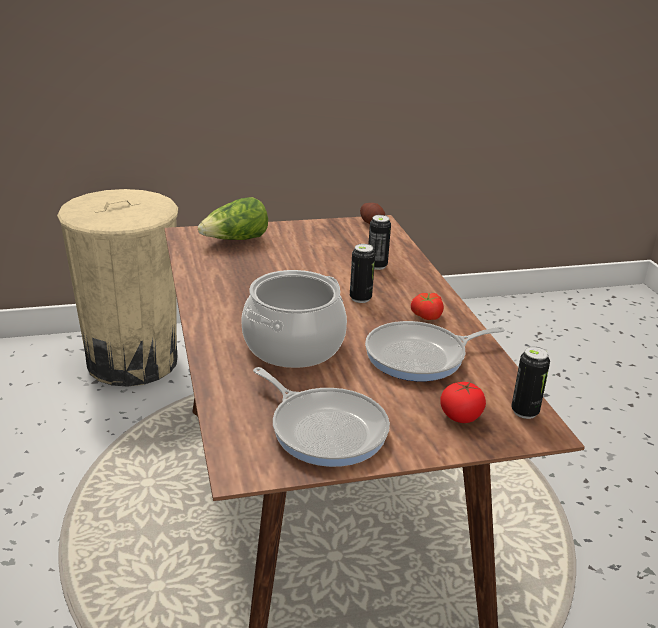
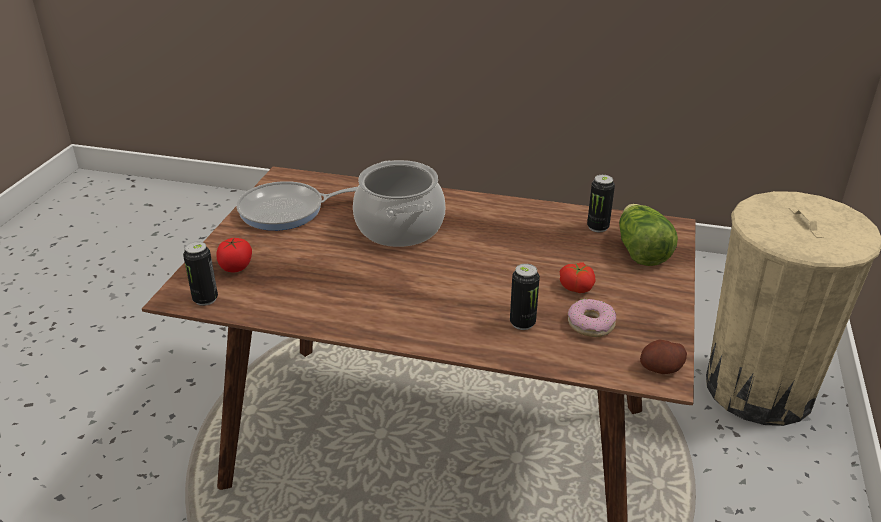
camera: 120 degrees right, 5 degrees up
(351, 245) = (591, 324): none -> donut
(360, 298) = (454, 285): can -> can (597, 227)
(420, 357) = (326, 280): frying pan -> none
(425, 316) = (388, 311): tomato -> tomato (577, 287)

